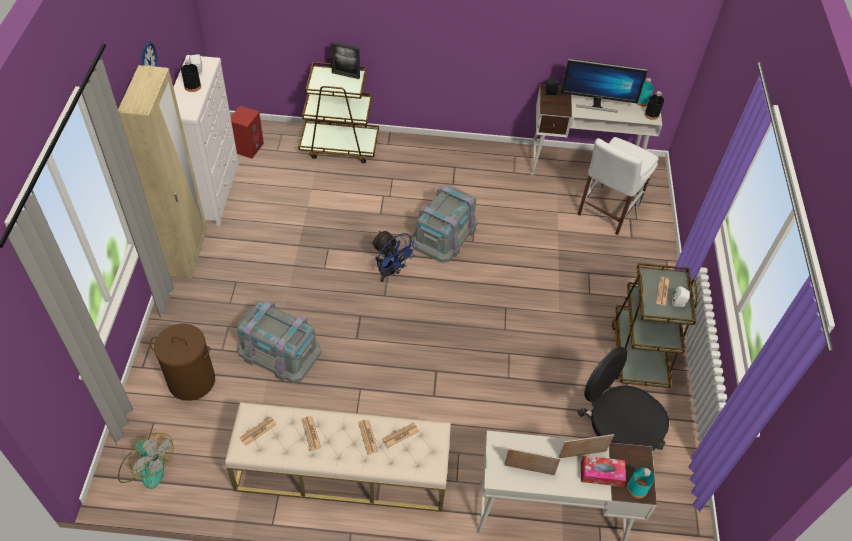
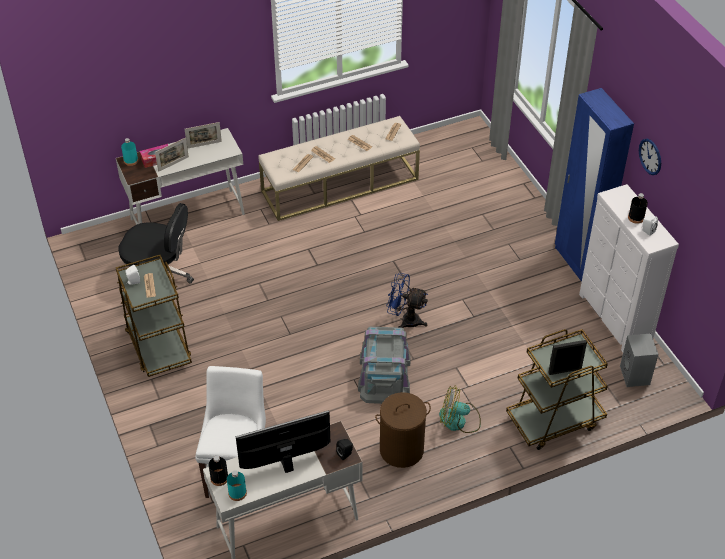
camera: 155 degrees right, 5 degrees down
(146, 466) = (462, 141): fan -> fan (459, 421)
(188, 254) = (577, 262): beige wardrobe -> blue wardrobe
(191, 381) = (483, 189): brown laundry basket -> brown laundry basket (402, 449)
(248, 147) = (635, 376): red speaker -> grey speaker
(279, 351) = (442, 229): grey storage box -> none

